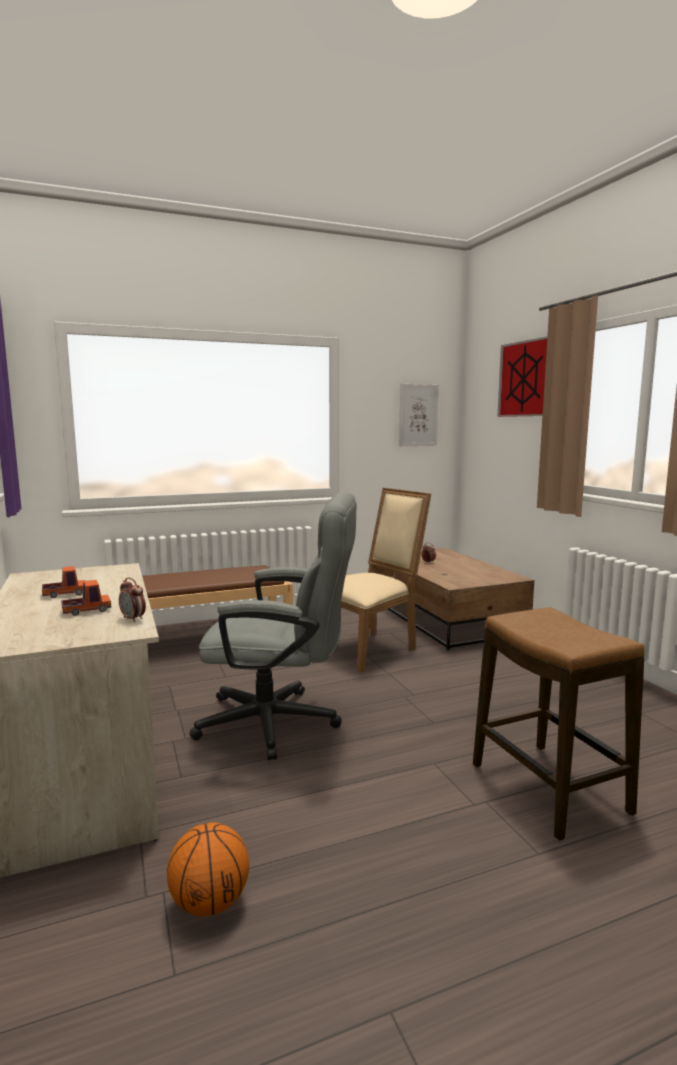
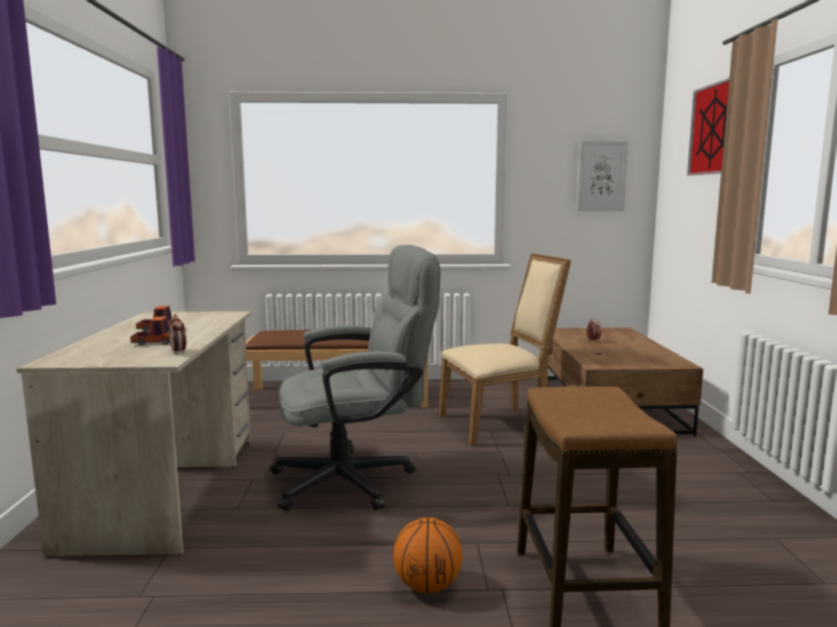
camera: 20 degrees right, 0 degrees up
(210, 903) = (181, 614): basketball -> basketball (427, 586)
(281, 723) = (357, 480): grey office chair -> grey office chair turned 45 degrees counterclockwise

